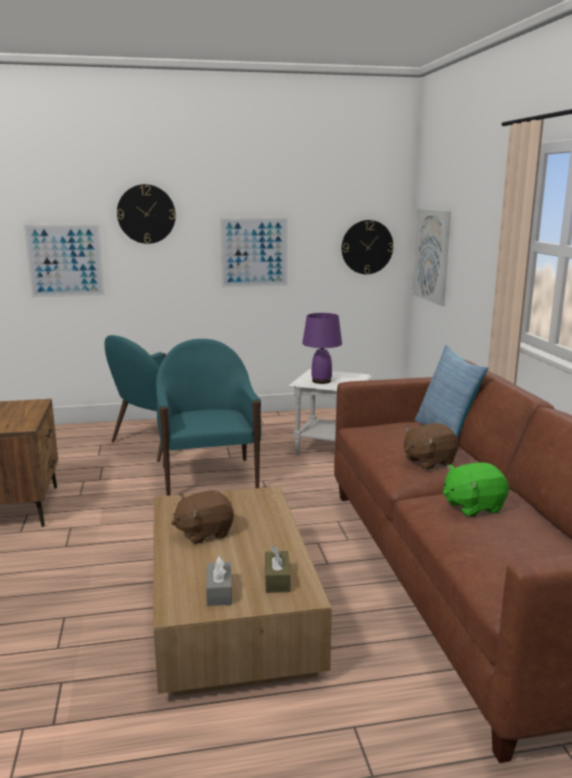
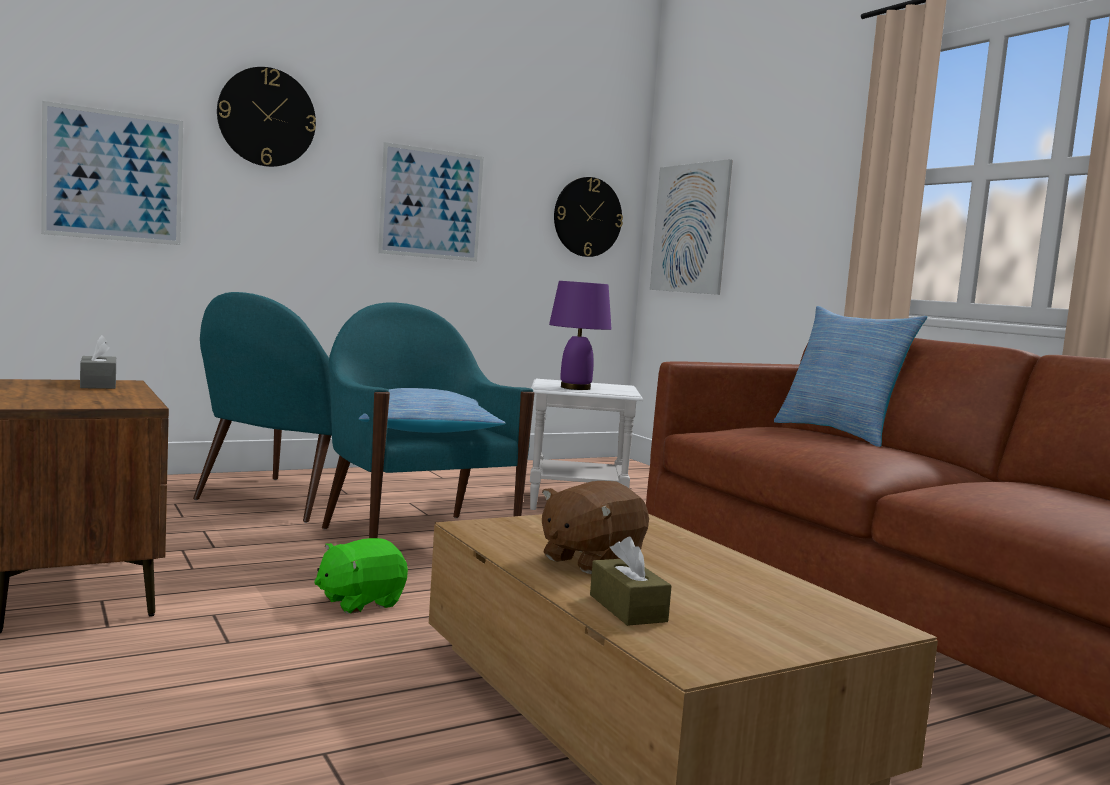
camera: 20 degrees left, 10 degrees down
(202, 420) = (423, 430): none -> pillow
(219, 592) = (729, 630): grey tissue box -> grey tissue box (98, 384)
(277, 579) = (800, 609): brown tissue box -> brown tissue box (627, 608)
(428, 461) = (875, 451): brown plush toy -> none
(472, 506) = (1018, 489): green plush toy -> green plush toy (360, 602)

